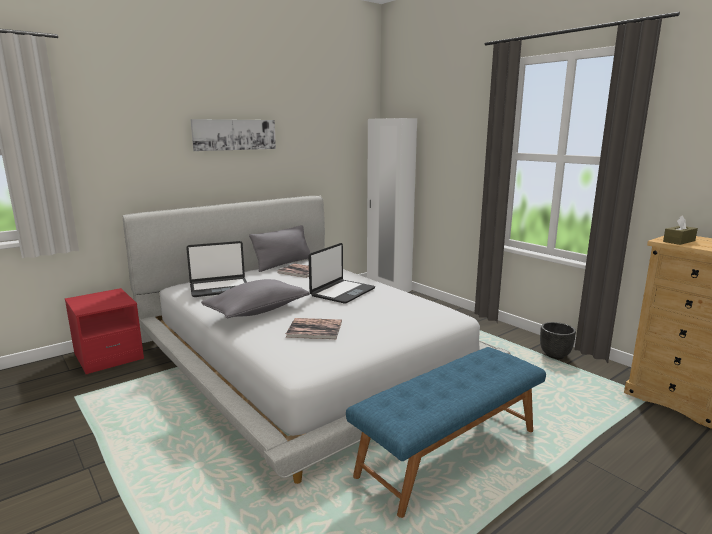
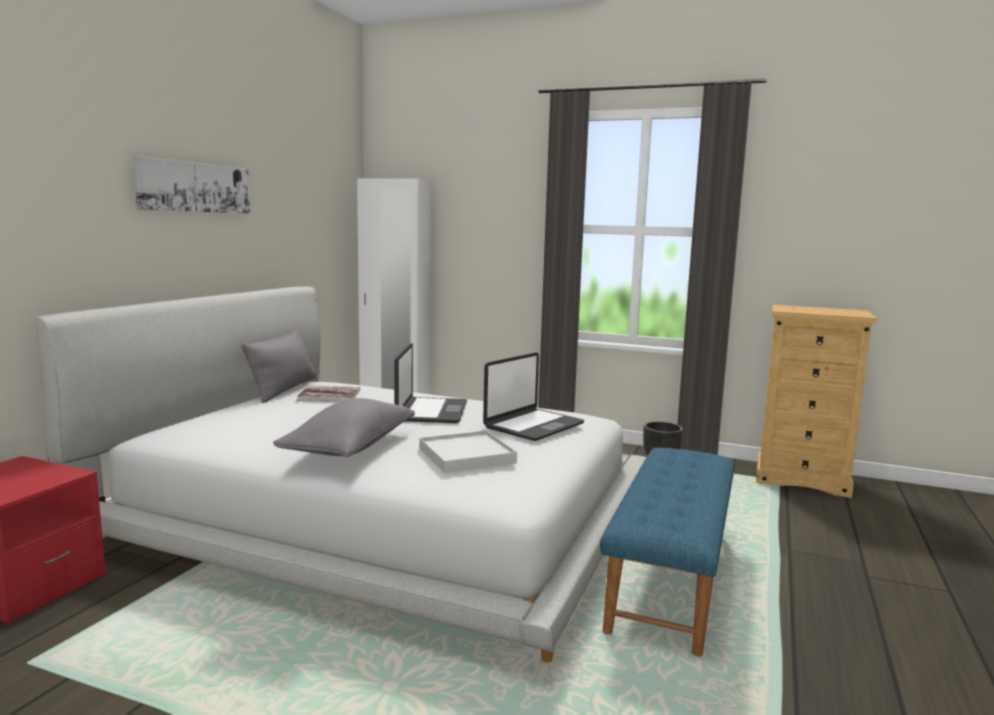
camera: 30 degrees left, 5 degrees down
(219, 288) = (237, 429): laptop -> laptop (533, 426)
(314, 329) = (467, 456): book -> white tray
(679, 241) = (795, 310): brown tissue box -> none

